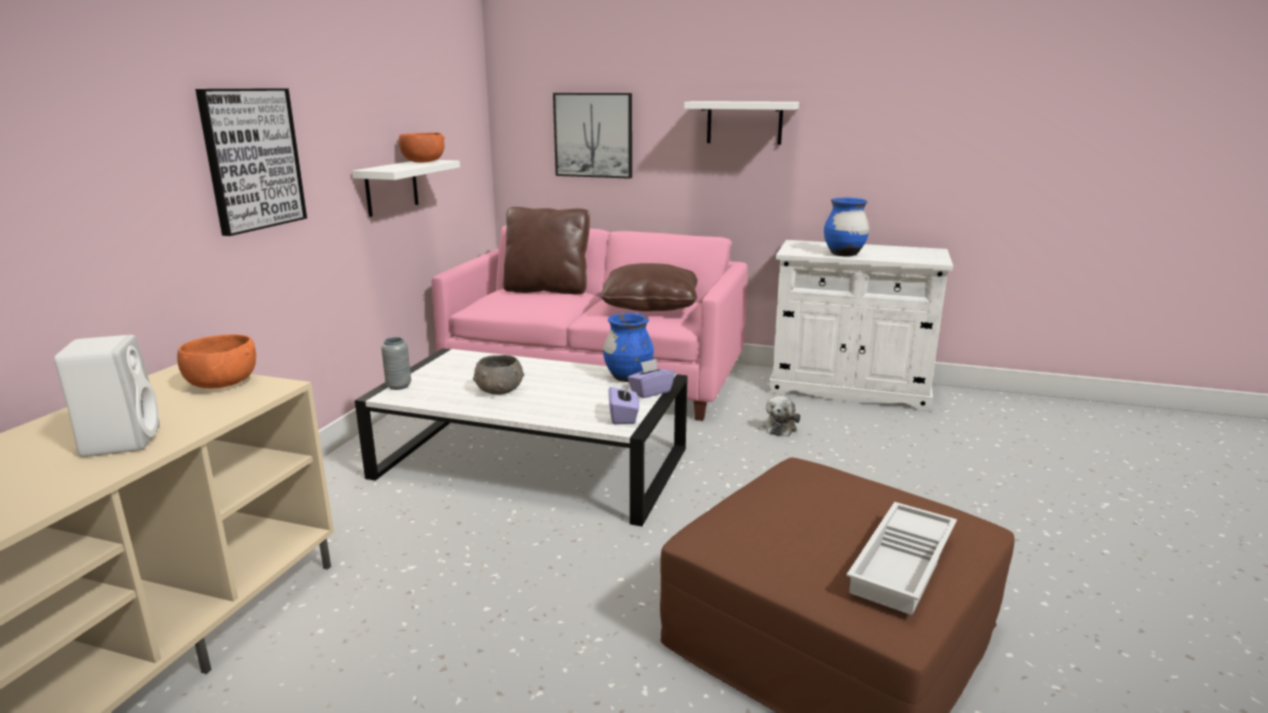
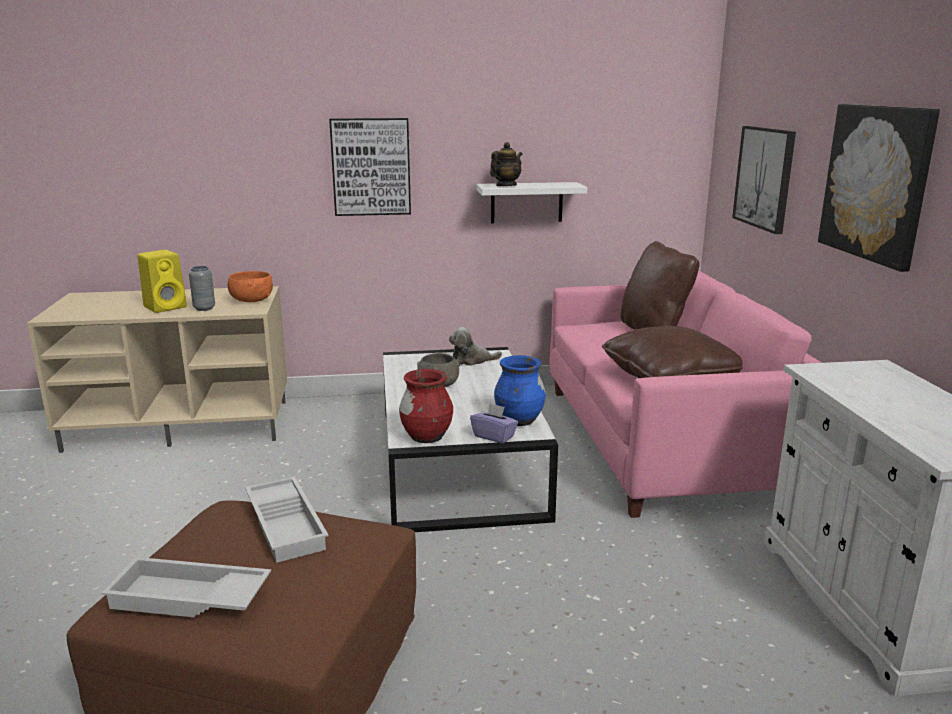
camera: 65 degrees right, 0 degrees up
(121, 440) = (166, 307): white speaker -> yellow speaker
(396, 167) = (505, 186): none -> teapot
(398, 386) = (416, 355): grey vase -> grey vase (204, 308)
(423, 162) = (553, 184): orange bowl -> none
(623, 417) = (427, 437): purple tissue box -> red vase
(744, 122) = (876, 183): white shelf -> picture
(779, 499) = (288, 525): none -> white tray
(780, 427) = (672, 569): plush toy -> plush toy (472, 360)
(844, 254) = (861, 396): blue vase -> none

